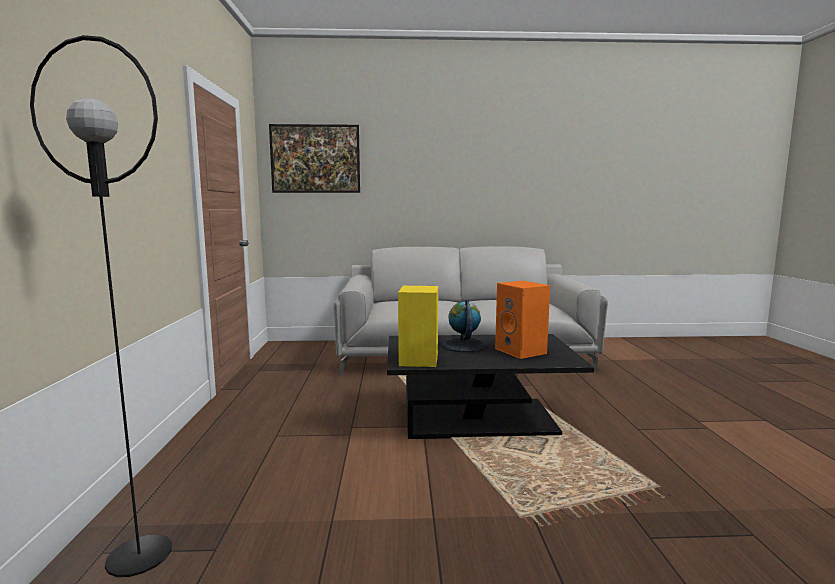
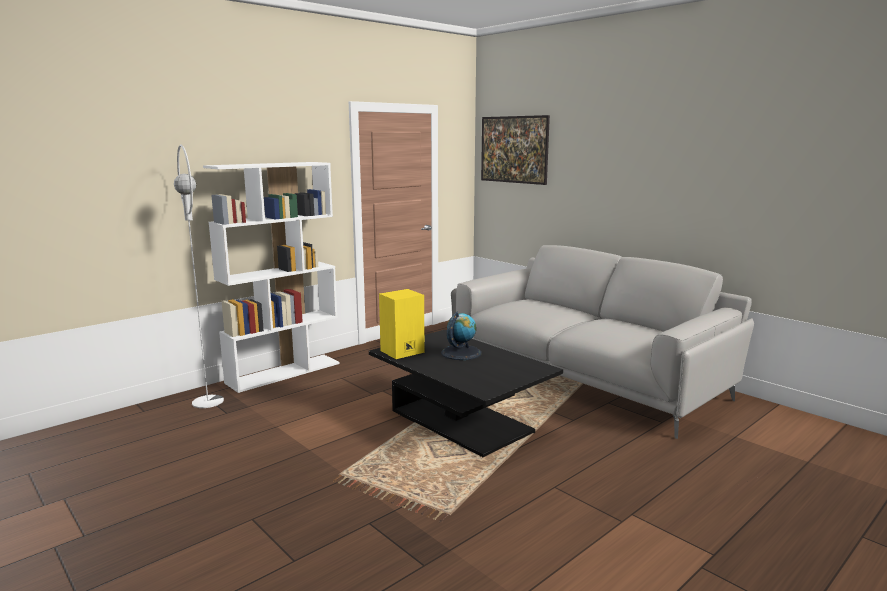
camera: 50 degrees right, 5 degrees up
(140, 555) = (208, 401): black floor lamp -> white floor lamp
(182, 462) = (284, 372): none -> white bookcase
(522, 351) = (482, 371): orange speaker -> none

